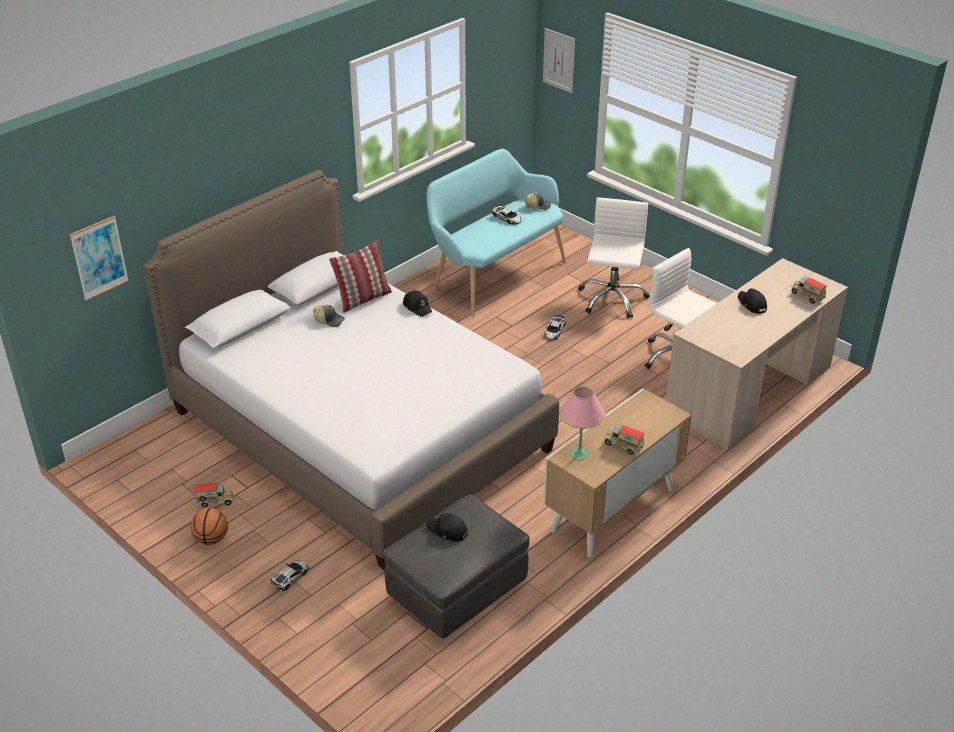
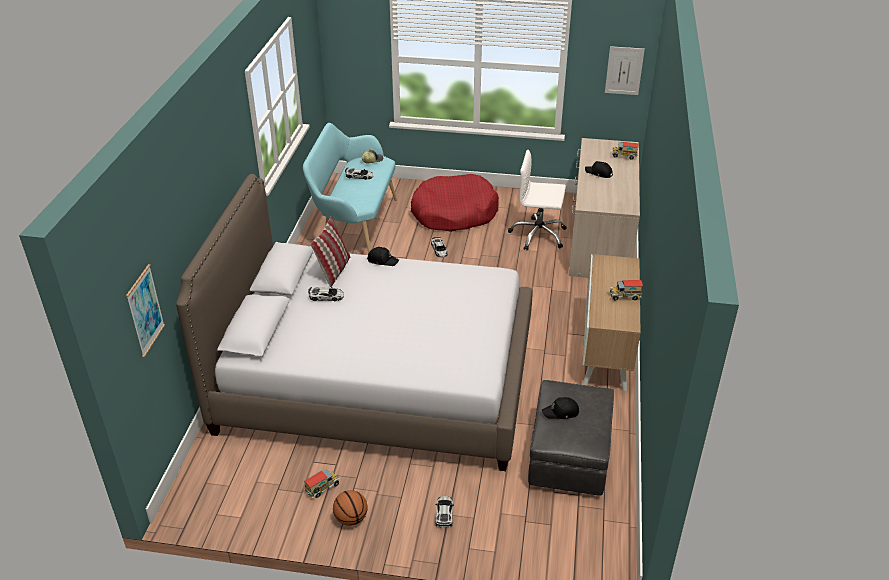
camera: 35 degrees left, 0 degrees up
(329, 320) = (326, 296): cap -> toy car
(559, 60) = (345, 39): picture -> picture (624, 70)
(579, 454) = (605, 314): pink table lamp -> none
(611, 299) = (454, 213): white office chair -> red dog bed

